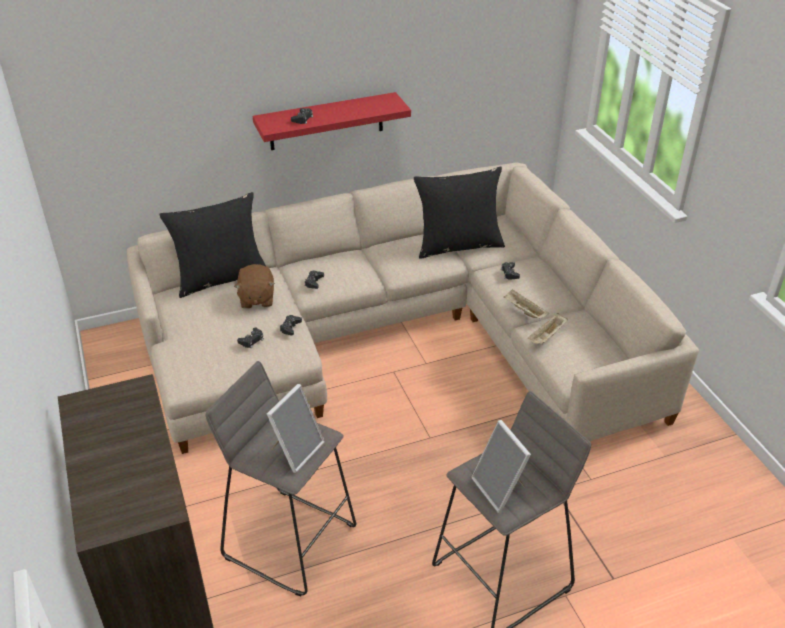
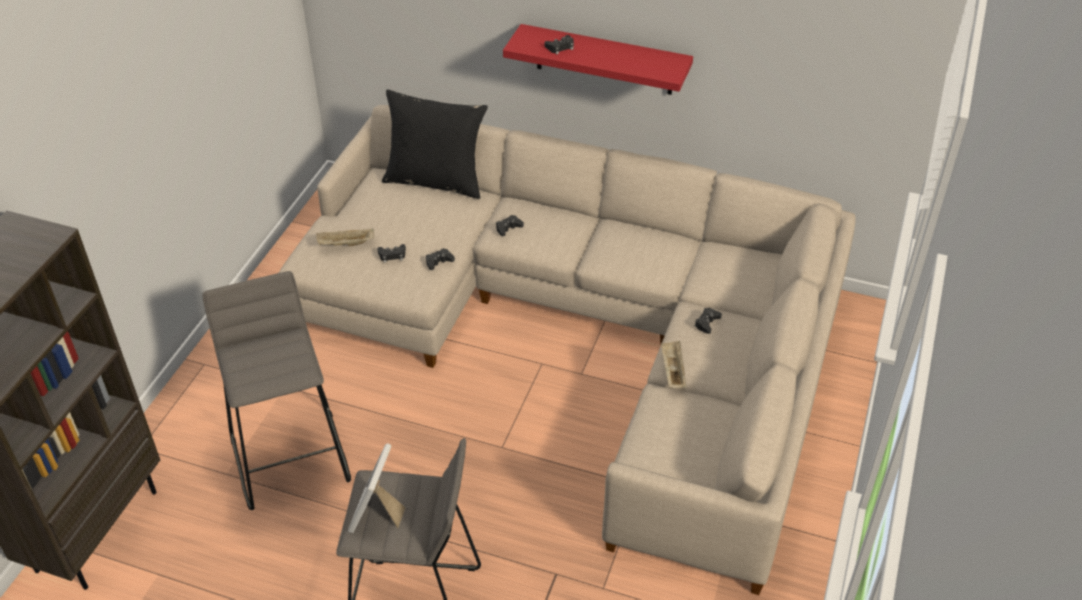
camera: 40 degrees right, 5 degrees up
(256, 299) = (440, 218): brown plush toy -> none
(296, 450) = (268, 371): picture frame -> none
(458, 245) = (694, 263): black pillow -> none
(547, 336) = (661, 411): beige tray -> beige tray (345, 244)

